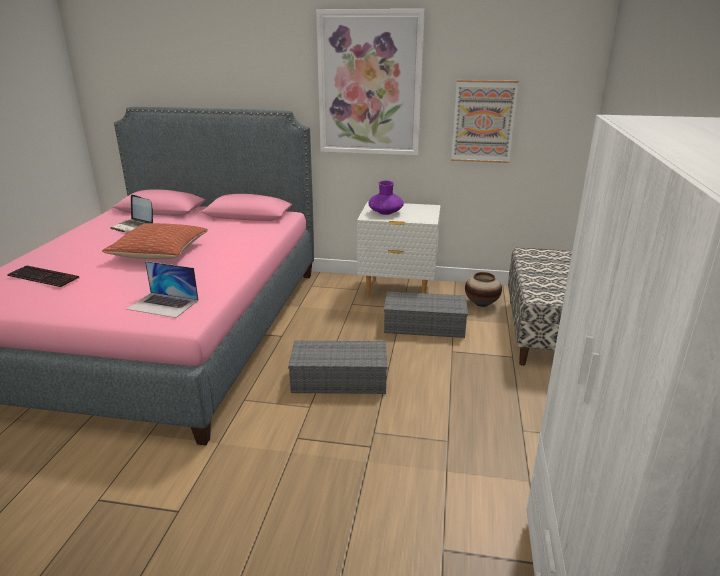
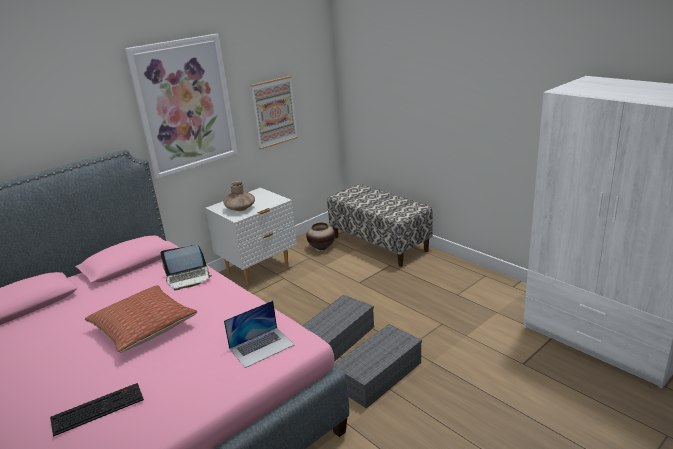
camera: 50 degrees left, 0 degrees up
(133, 226) = (44, 331): laptop -> laptop (188, 278)
(385, 212) = (240, 208): purple vase -> brown vase
(425, 325) = (317, 278): grey storage box -> grey storage box (379, 374)

